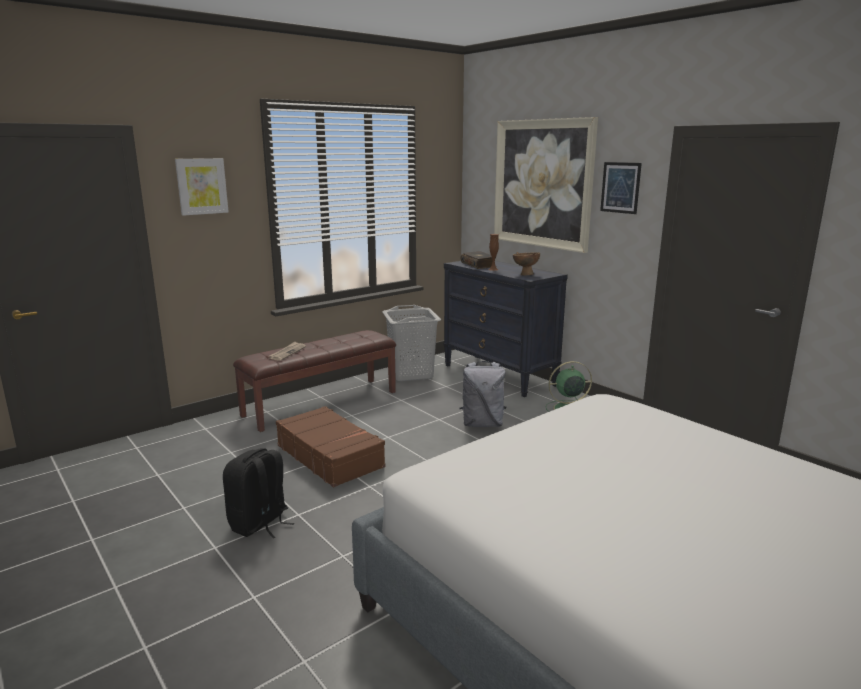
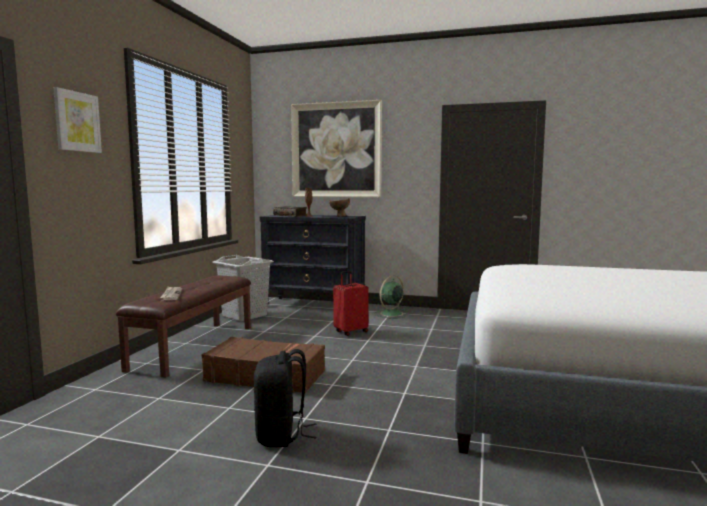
camera: 35 degrees left, 10 degrees down
(482, 424) = (350, 332): grey backpack -> red suitcase
(620, 187) = (404, 148): picture -> none

